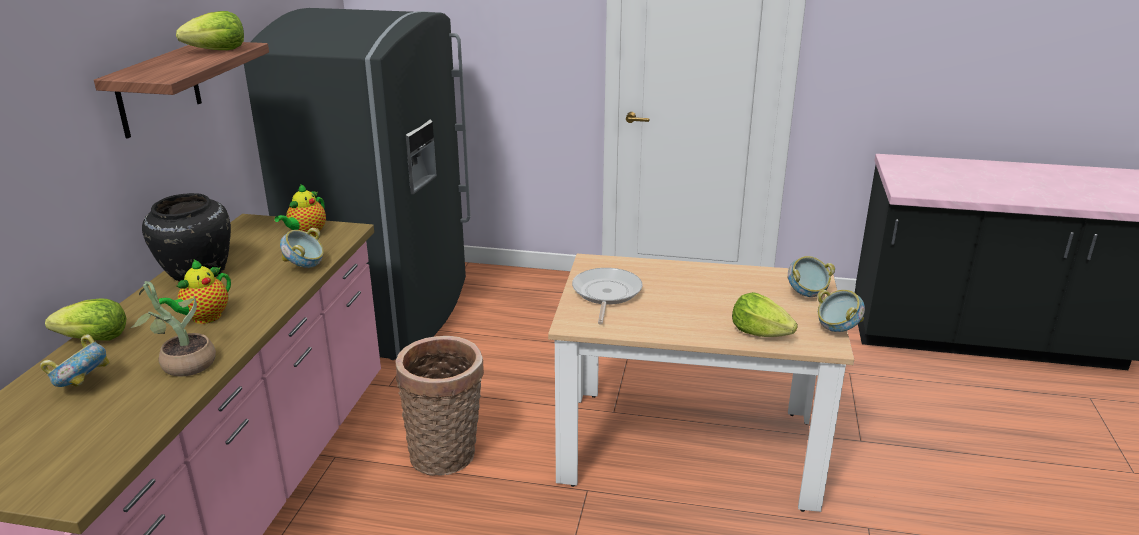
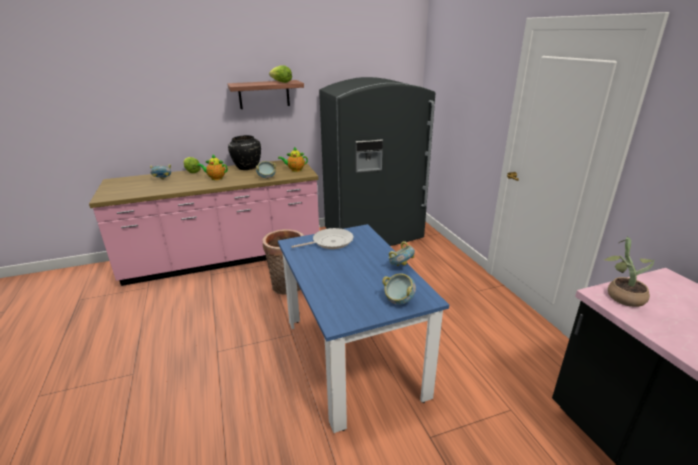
camera: 60 degrees right, 0 degrees up
(182, 364) = (182, 185): potted plant -> potted plant (621, 296)
(688, 448) = (352, 357): beige dining table -> blue dining table
(759, 333) = (329, 295): lettuce -> none
(837, 329) = (360, 322): bowl -> bowl (400, 266)

